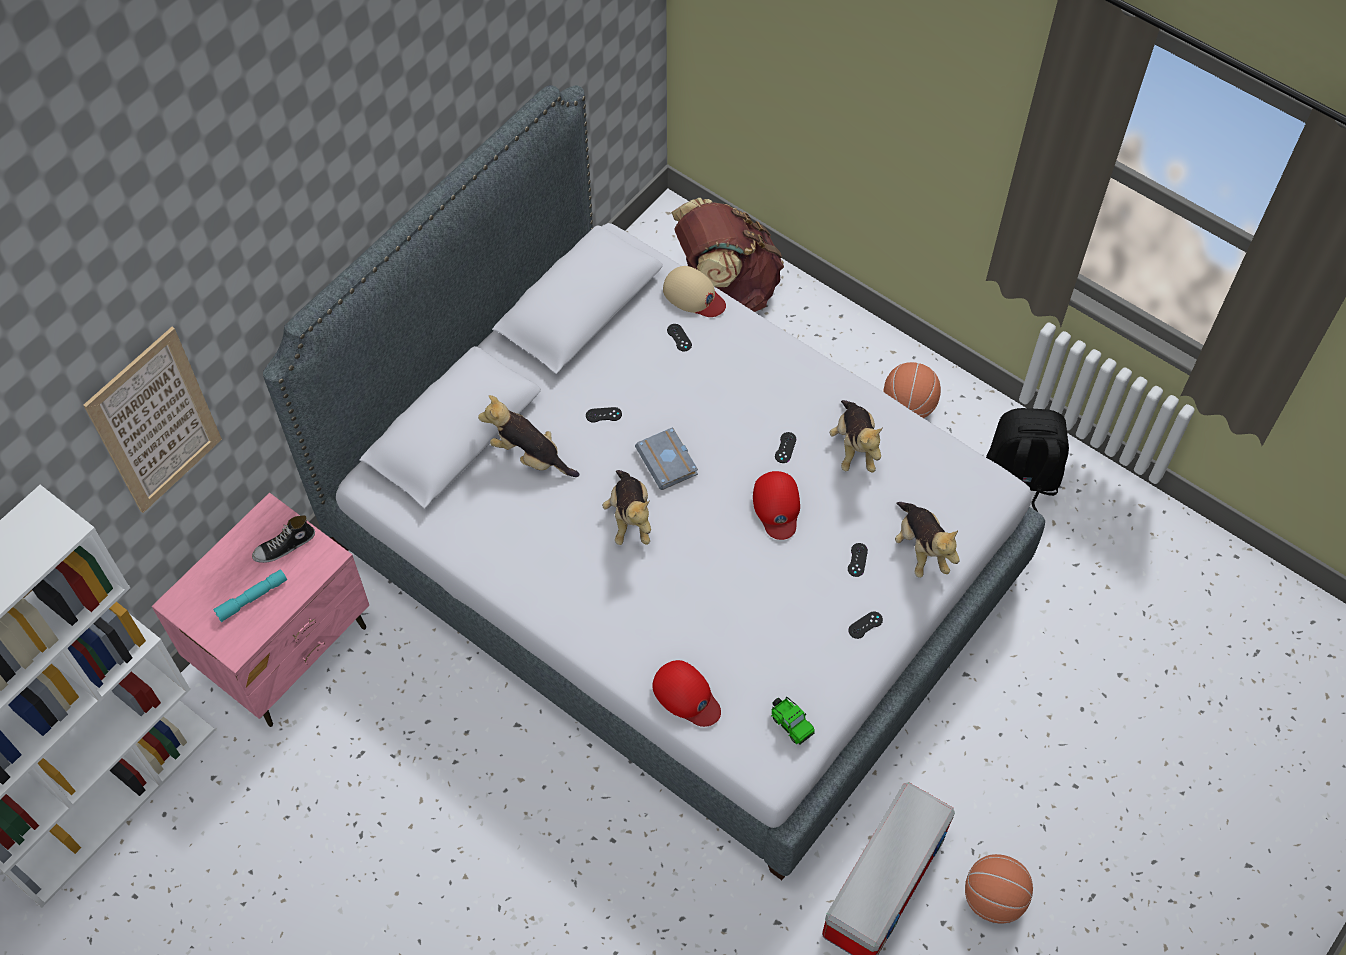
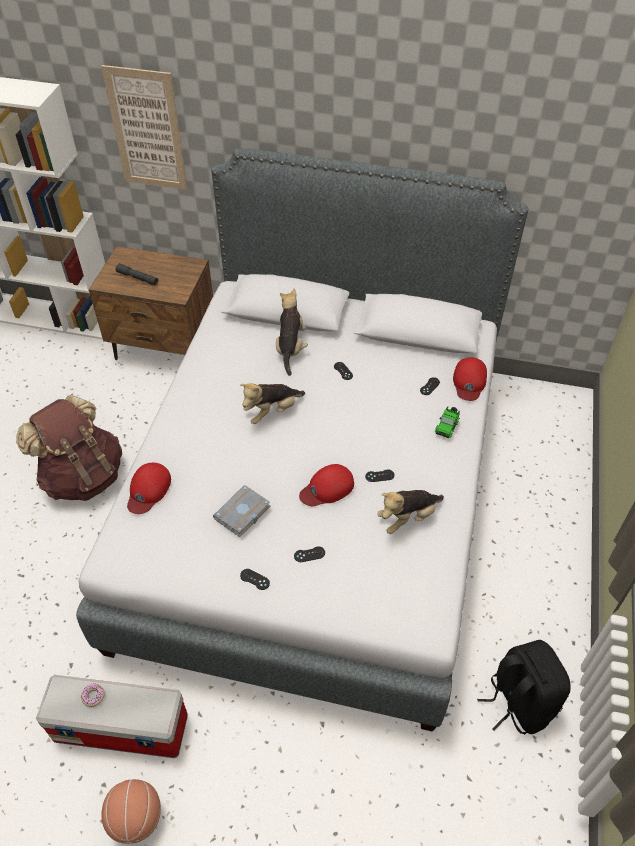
camera: 65 degrees right, 10 degrees down
(252, 598) = (137, 278): turquoise flashlight -> grey flashlight
(284, 546) = (176, 277): shoe -> none
(286, 649) = (164, 346): pink nightstand -> brown nightstand
(669, 462) = (327, 415): grey book -> grey book (242, 514)
(693, 295) = (469, 381): beige cap -> red cap
(725, 287) = (543, 448): brown backpack -> brown backpack (83, 476)
(790, 723) = (149, 559): toy car -> toy car (447, 426)
(875, 874) = (93, 696): none -> donut
(908, 406) = (530, 595): basketball -> none
(921, 549) = (342, 594): plush toy -> none

